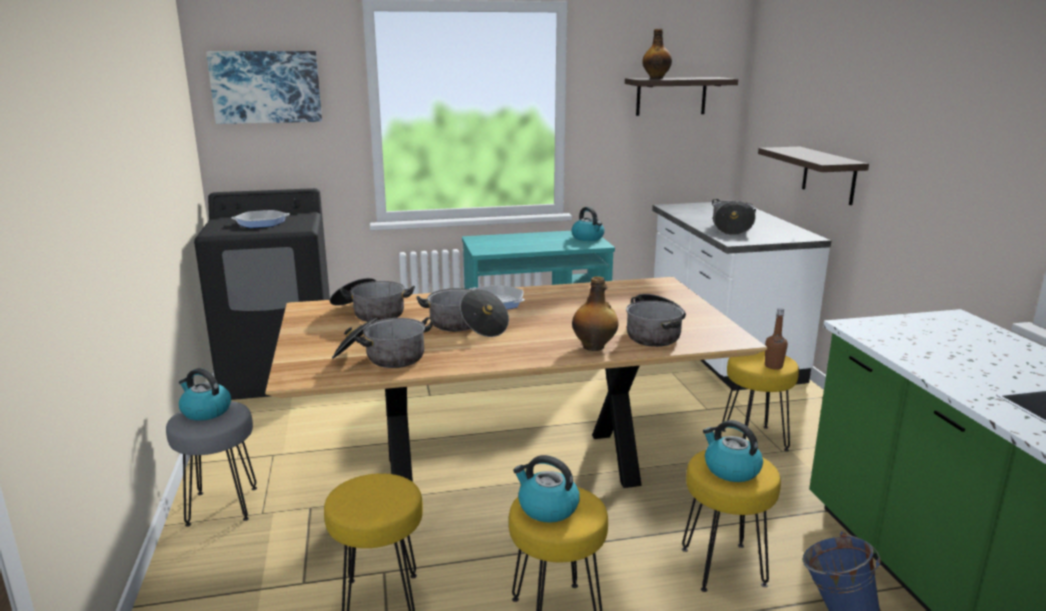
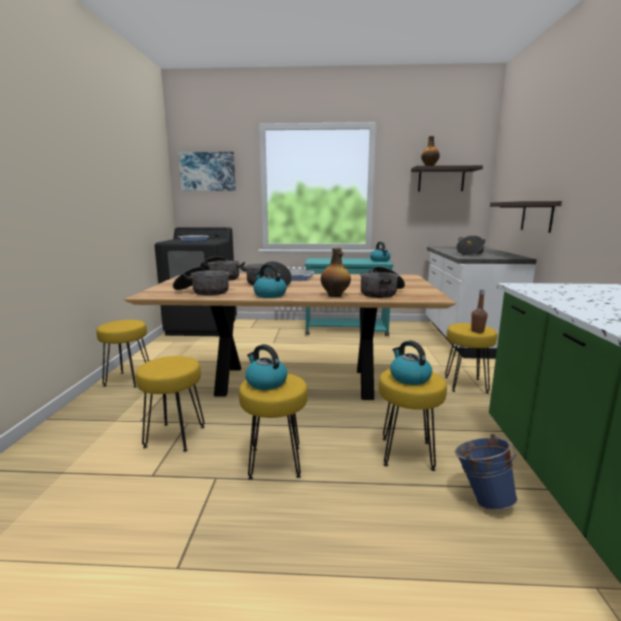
camera: 15 degrees right, 5 degrees down
(205, 411) = (121, 322): kettle -> kettle (269, 295)
(222, 505) = (128, 379): grey stool -> yellow stool

